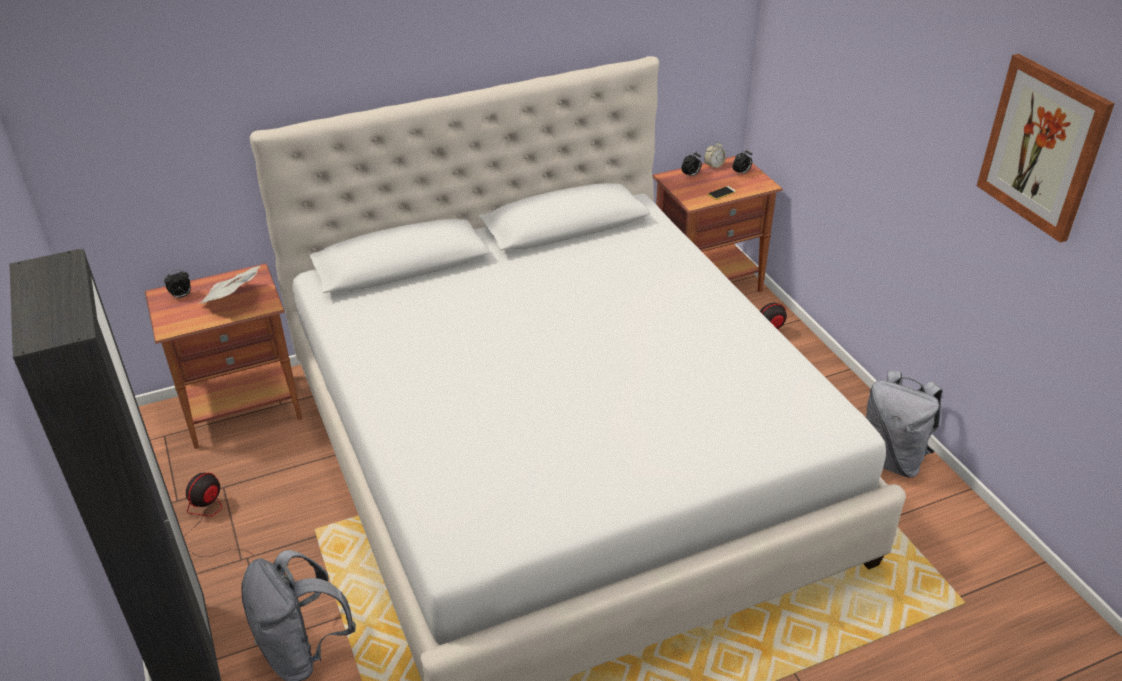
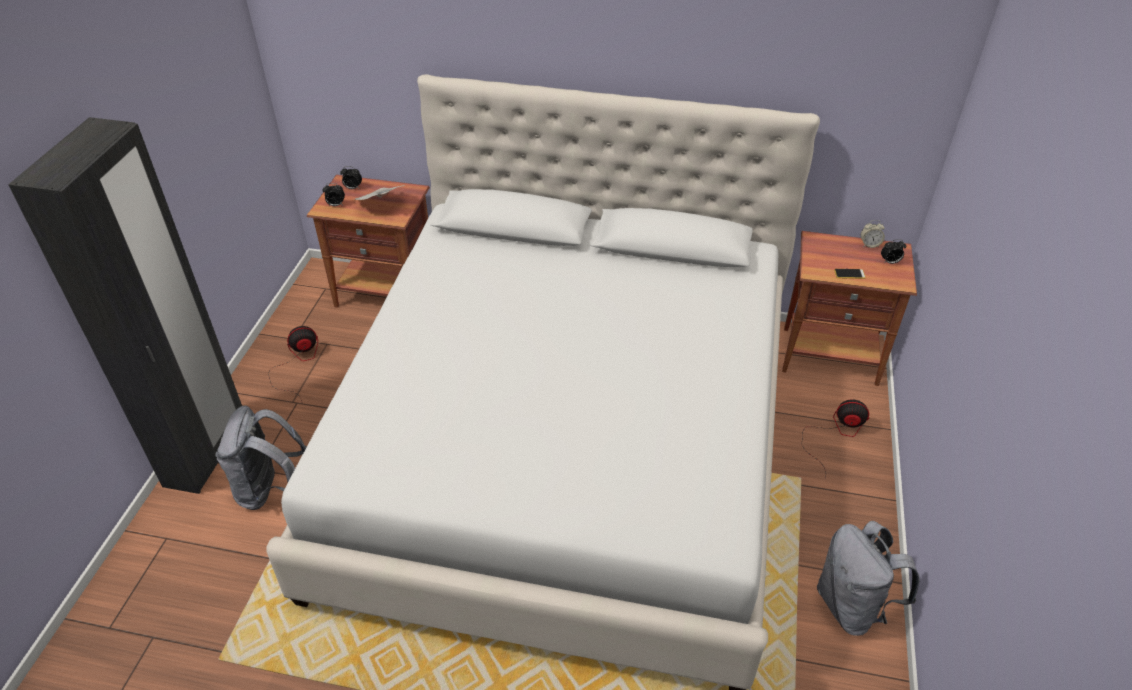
camera: 35 degrees right, 5 degrees up
(691, 175) = (837, 245): alarm clock -> alarm clock (336, 205)
(1043, 147) = (1052, 365): picture -> none

